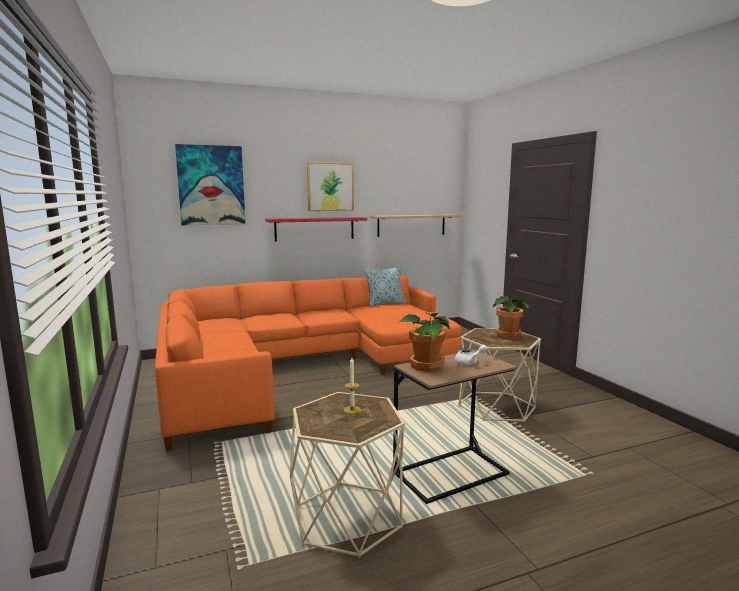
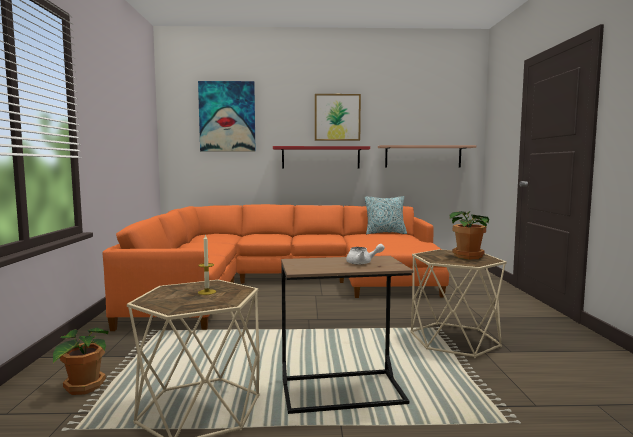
camera: 20 degrees right, 5 degrees down
(426, 367) = (310, 262): potted plant -> potted plant (83, 387)

